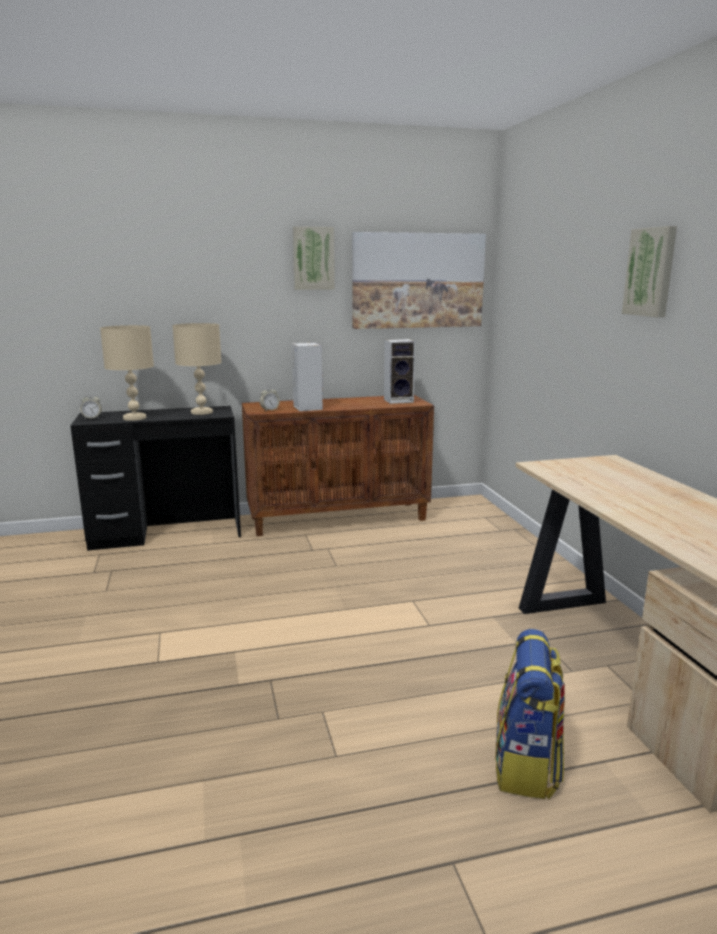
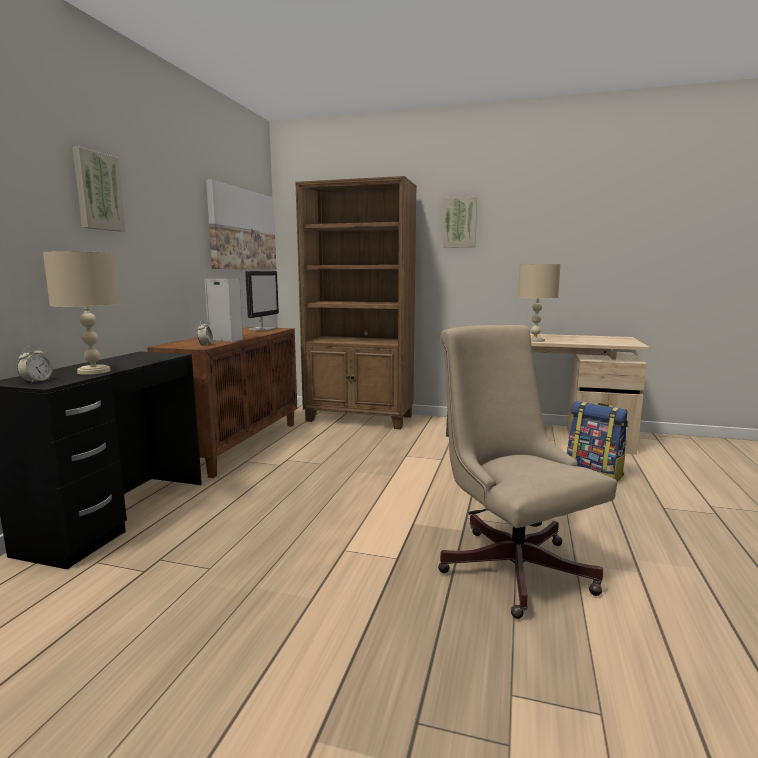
camera: 60 degrees left, 5 degrees down
(179, 730) = (510, 563): none -> beige office chair
(202, 412) = (142, 357): beige table lamp -> beige table lamp (534, 340)
(313, 258) = (184, 199): picture -> picture (97, 191)
(399, 400) = (262, 329): speaker -> monitor
(499, 542) = (360, 419): none -> brown bookcase

